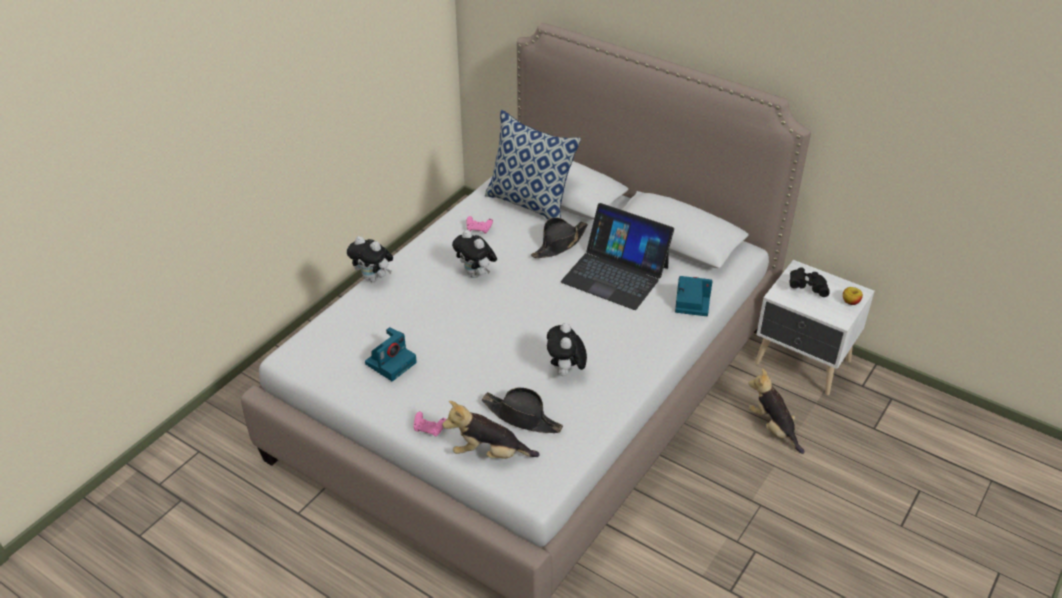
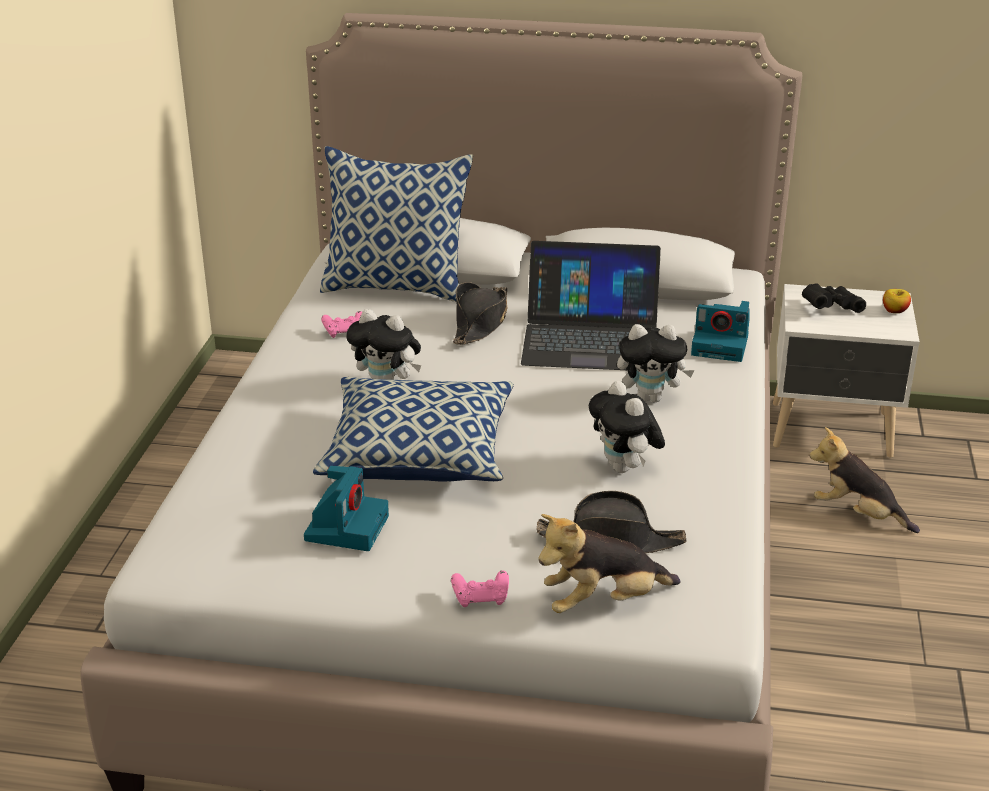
camera: 25 degrees left, 10 degrees down
(373, 278) = (224, 429): plush toy -> plush toy (651, 398)
(460, 327) = (419, 454): none -> pillow
(691, 302) = (721, 345): camera -> camera turned 150 degrees counterclockwise

